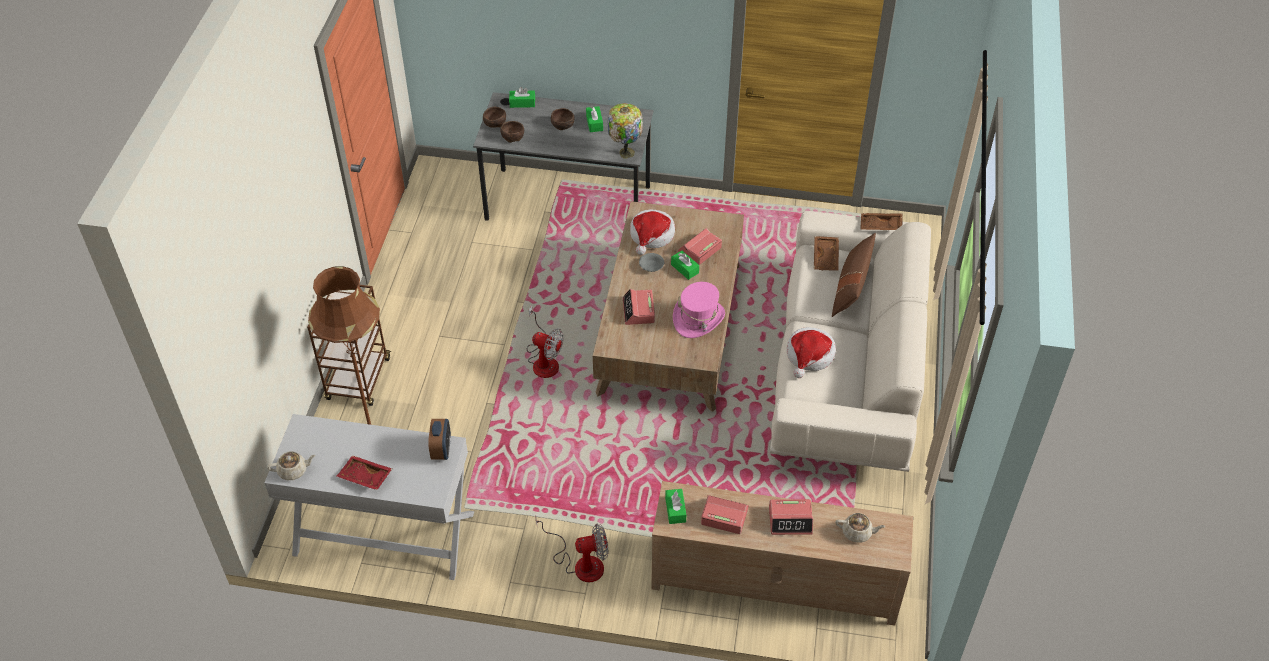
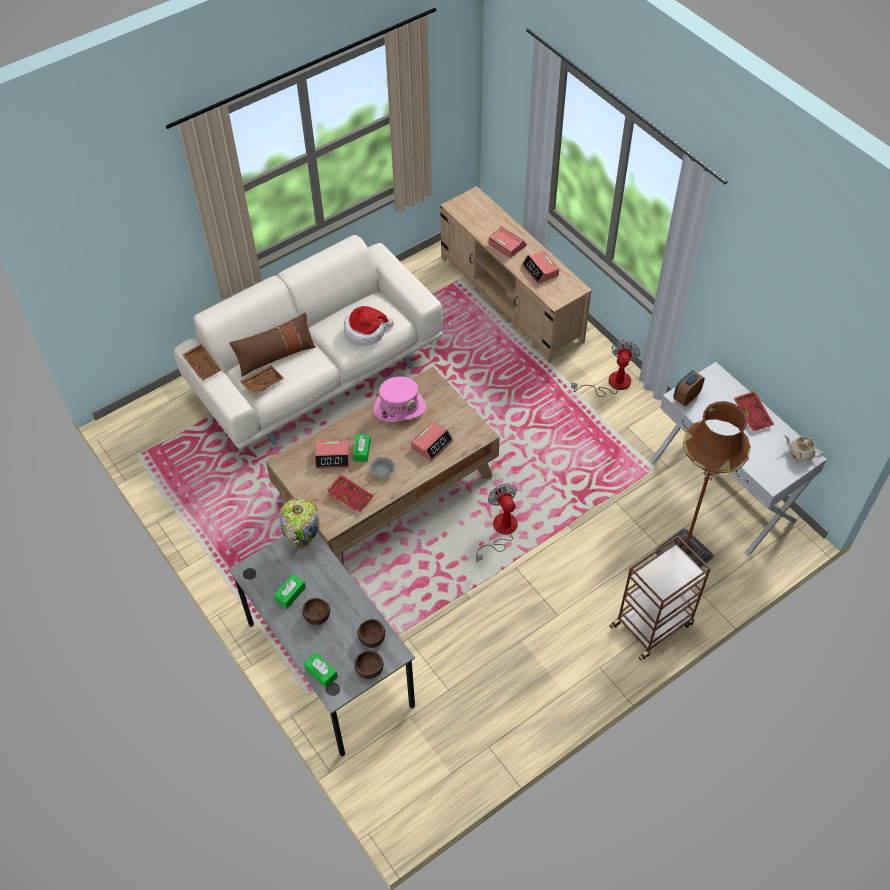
camera: 135 degrees left, 5 degrees up
(580, 563) = (611, 383): fan -> fan turned 75 degrees clockwise
(651, 236) = (351, 496): hat -> red tray
(675, 510) = (564, 292): green tissue box -> none
(857, 532) = (479, 217): beige teapot -> none

